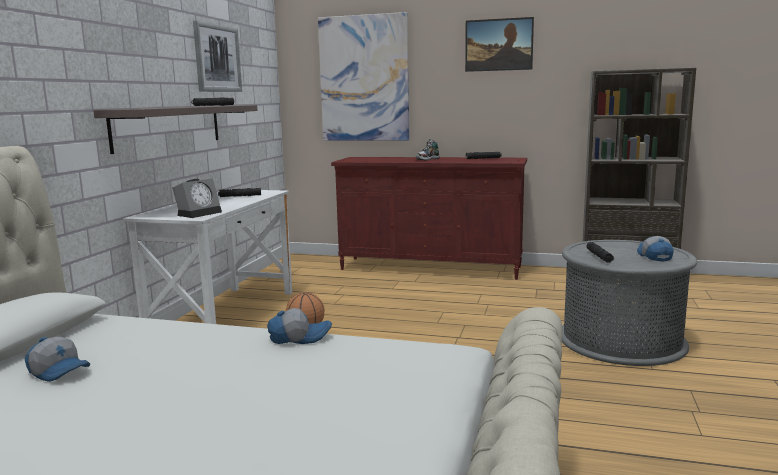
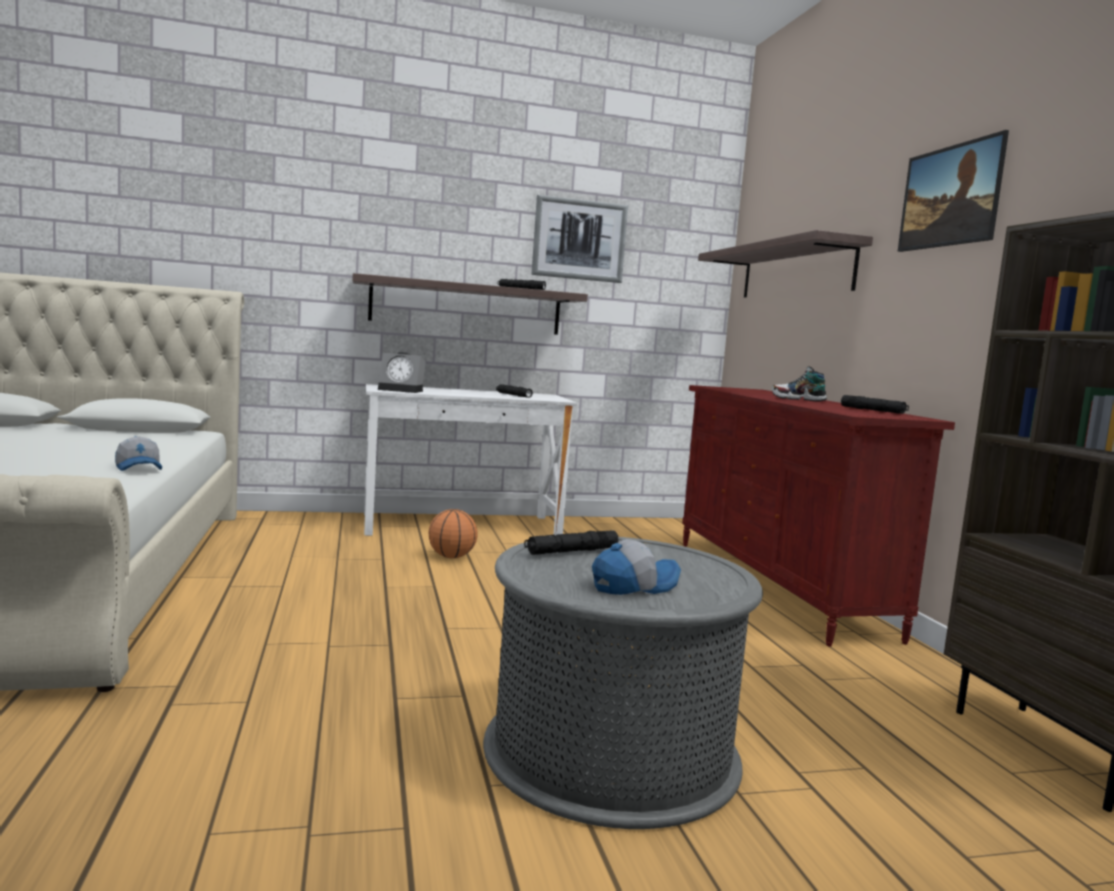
camera: 60 degrees right, 5 degrees down
(60, 371) = (68, 437): cap -> none
(364, 79) = (795, 271): picture -> shelf

